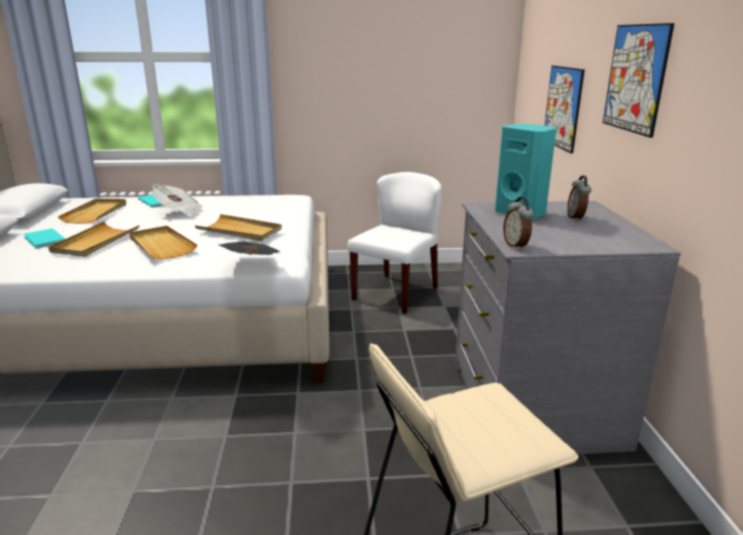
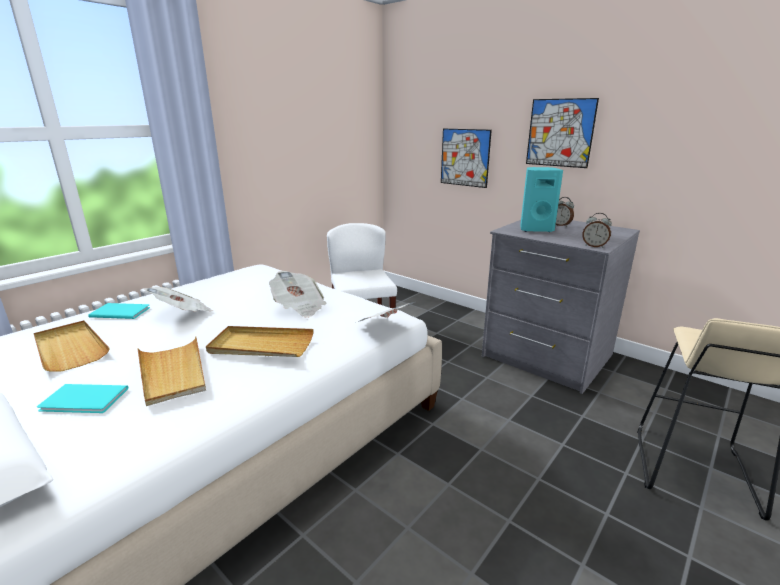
camera: 45 degrees left, 0 degrees up
(240, 231) = (299, 307): beige tray -> newspaper

